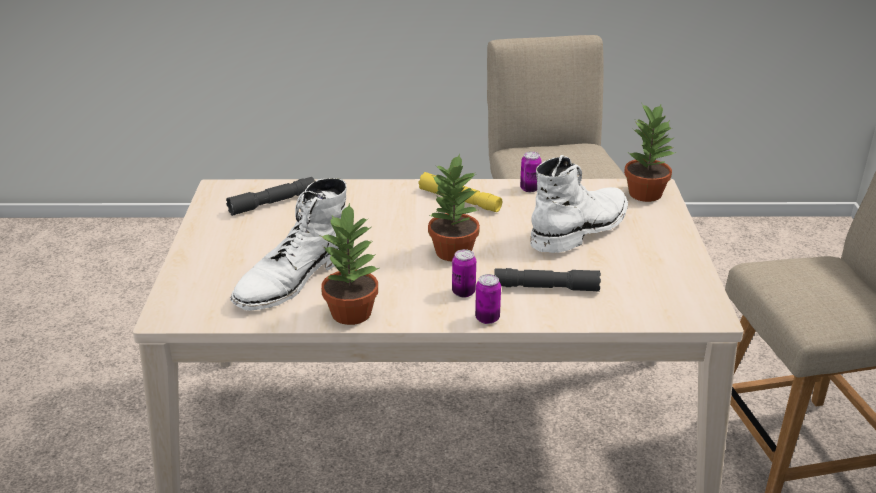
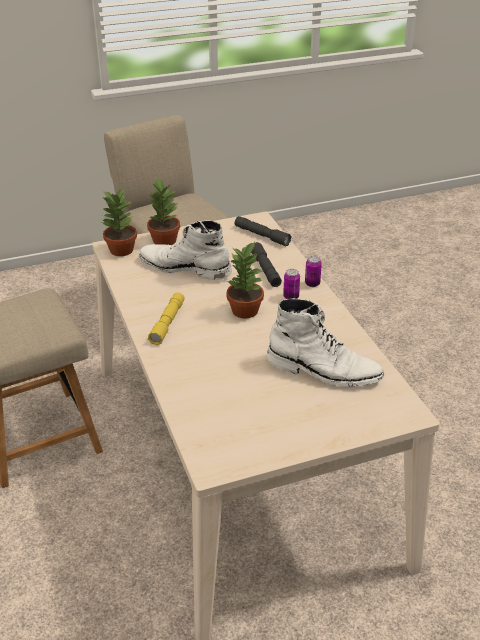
camera: 110 degrees left, 5 degrees up
(273, 203) = (221, 421): grey flashlight -> grey flashlight (262, 236)
(352, 313) = (344, 333): potted plant -> potted plant (164, 240)
(529, 189) = (134, 295): can -> none

